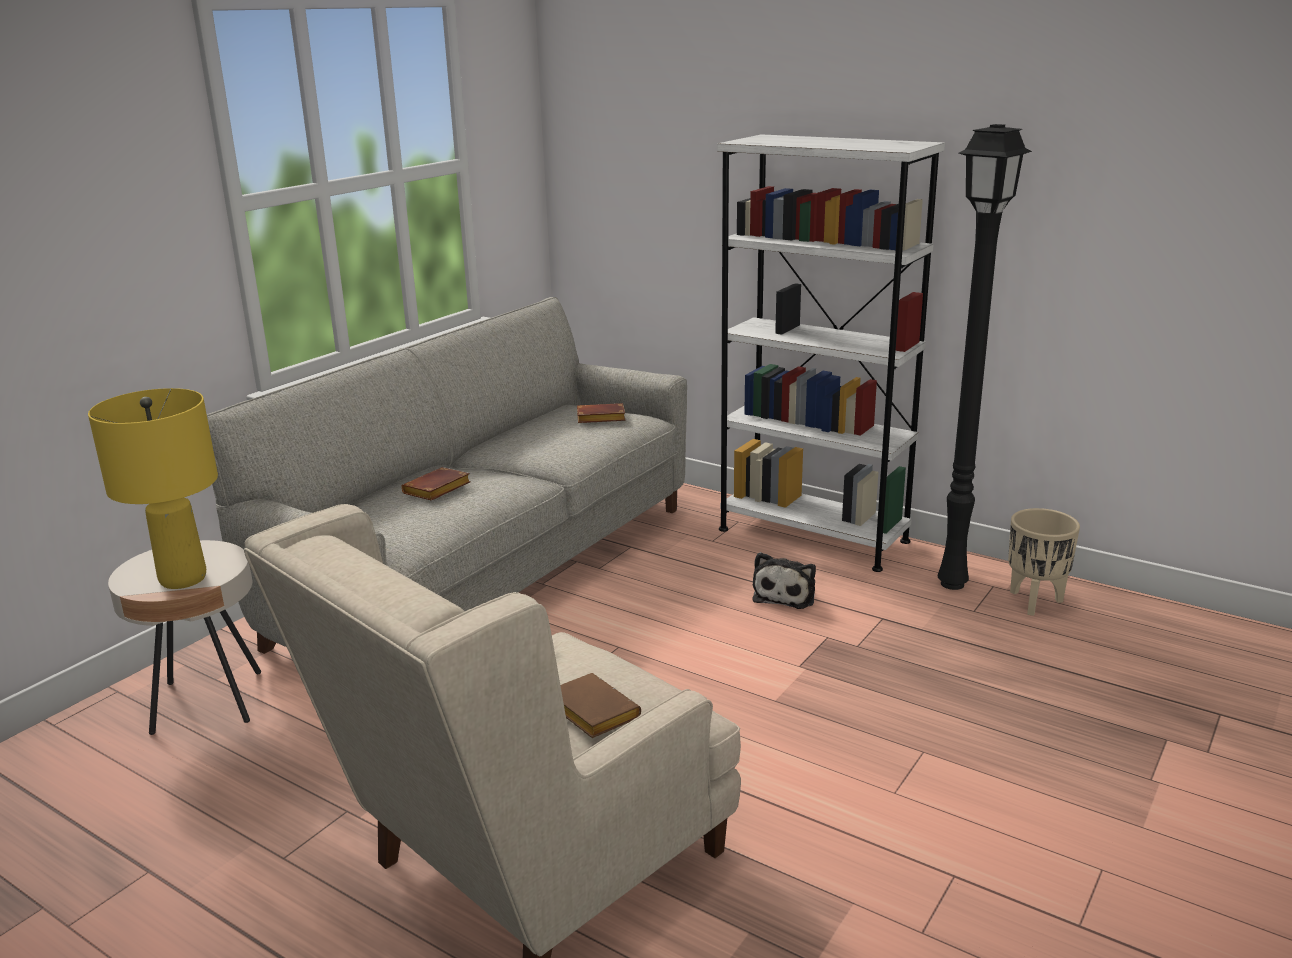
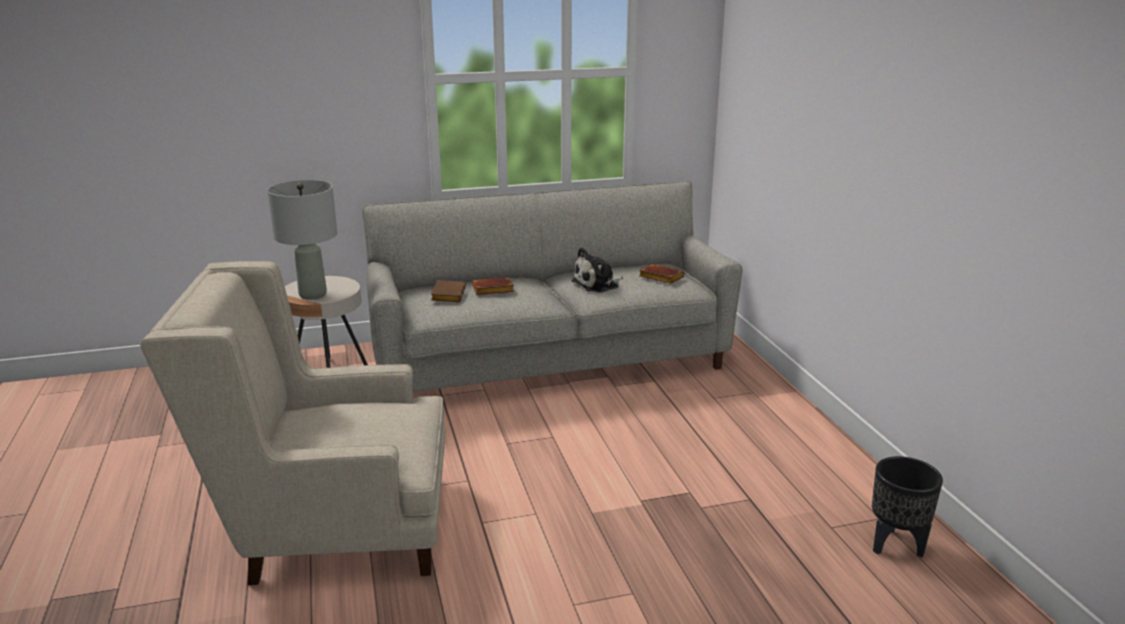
camera: 40 degrees right, 0 degrees up
(184, 578) = (313, 294): yellow table lamp -> grey table lamp
(589, 712) = (357, 438): brown book -> brown book (447, 295)
(785, 594) = (706, 453): plush toy -> plush toy (598, 284)
(812, 535) = (793, 423): white bookcase -> none
(955, 584) = (849, 502): black floor lamp -> none
(1035, 602) = (896, 546): beige planter -> black planter

